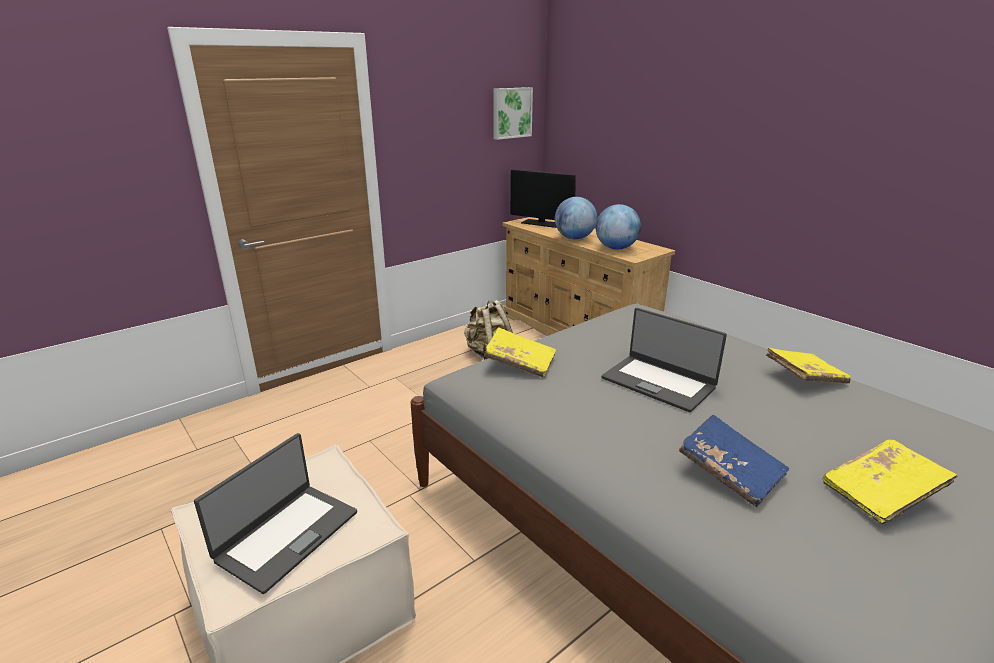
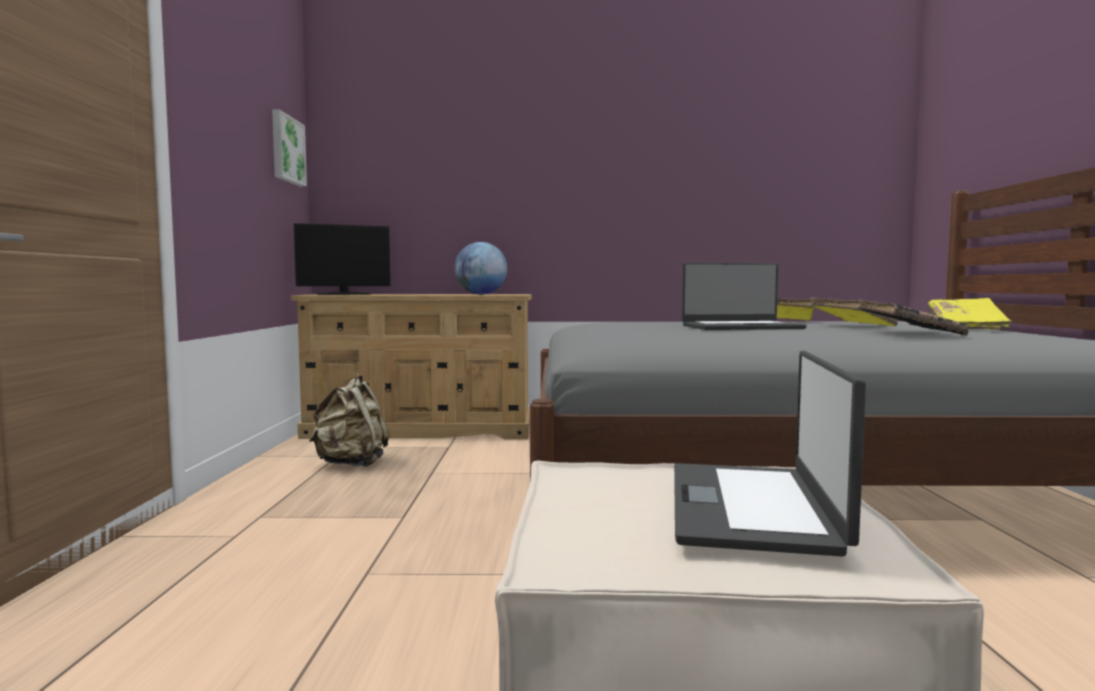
camera: 50 degrees left, 20 degrees down
(286, 535) = (753, 507): laptop -> laptop turned 150 degrees counterclockwise
(520, 363) = (619, 335): yellow book -> yellow book (852, 326)
(574, 238) = (418, 294): globe -> none
(729, 472) = (910, 333): blue book -> black book

